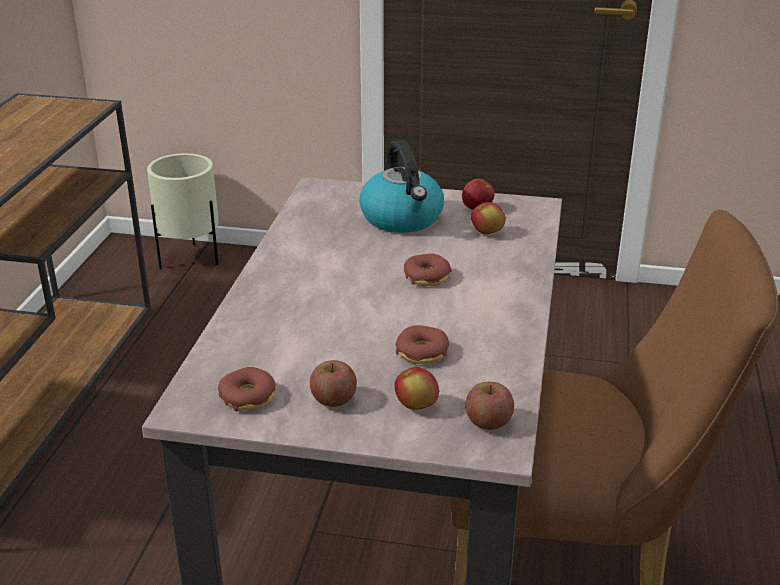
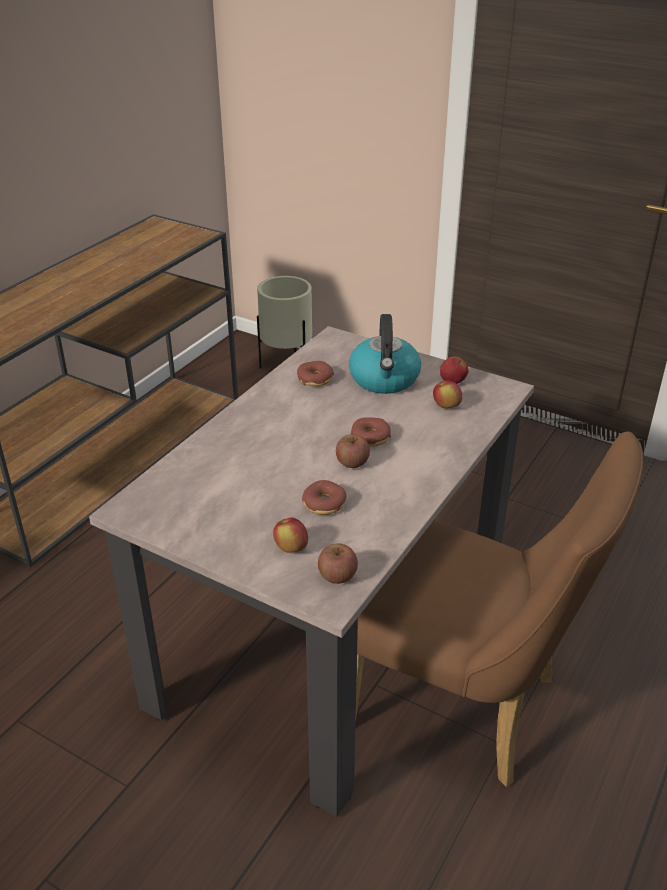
camera: 20 degrees right, 5 degrees up
(248, 397) = (173, 510): donut -> donut (315, 379)
(333, 399) = (233, 528): apple -> apple (352, 463)

